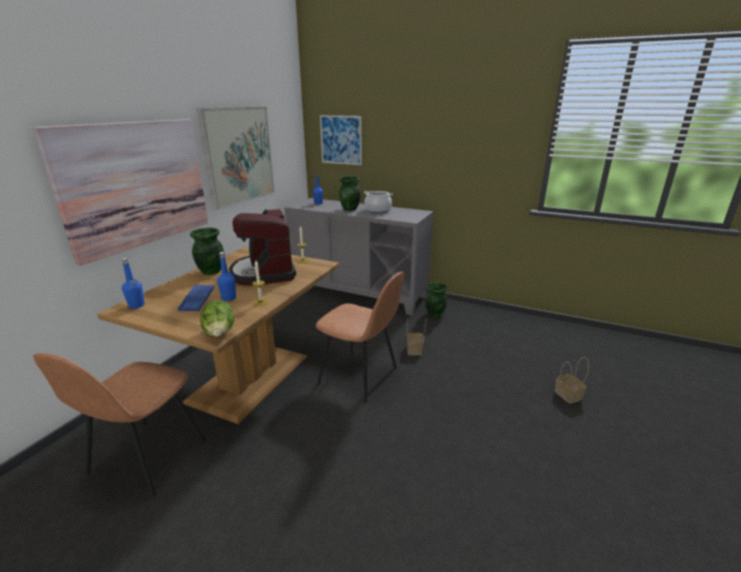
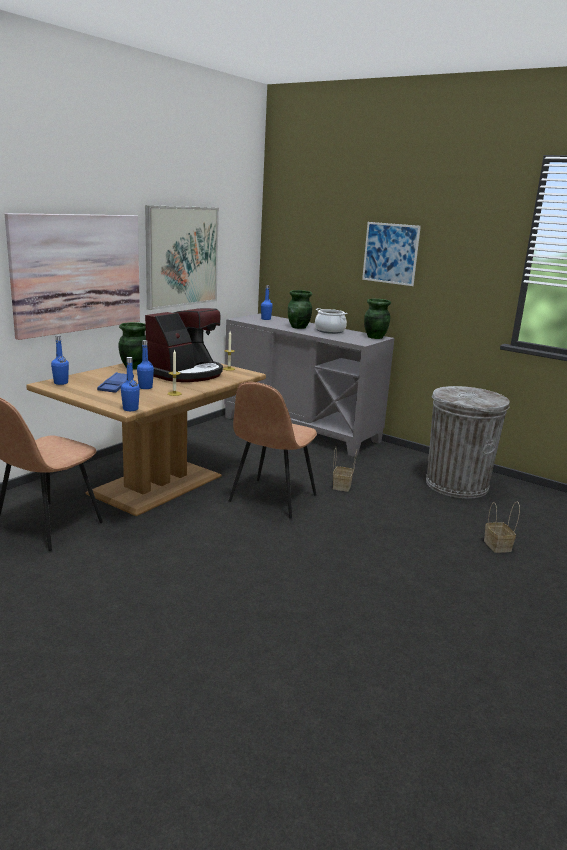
camera: 10 degrees right, 5 degrees down
(220, 334) = (130, 409): lettuce -> blue bottle
(264, 272) = (185, 373): coffee machine -> coffee machine turned 135 degrees counterclockwise
(341, 140) = (299, 249): picture -> picture (390, 253)
(360, 376) = (271, 499): brown chair -> brown chair turned 75 degrees clockwise
(434, 314) = (381, 459): green vase -> green vase (375, 337)
(503, 331) = (456, 485): none -> grey trash can

